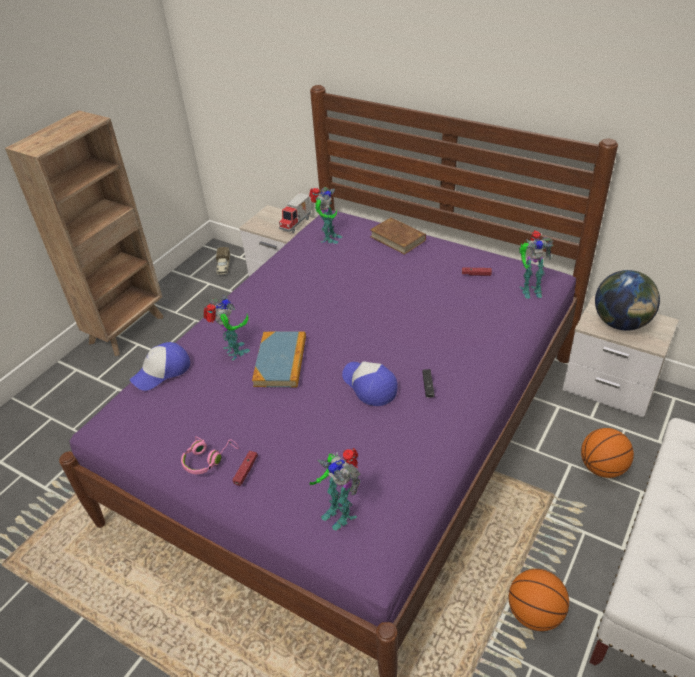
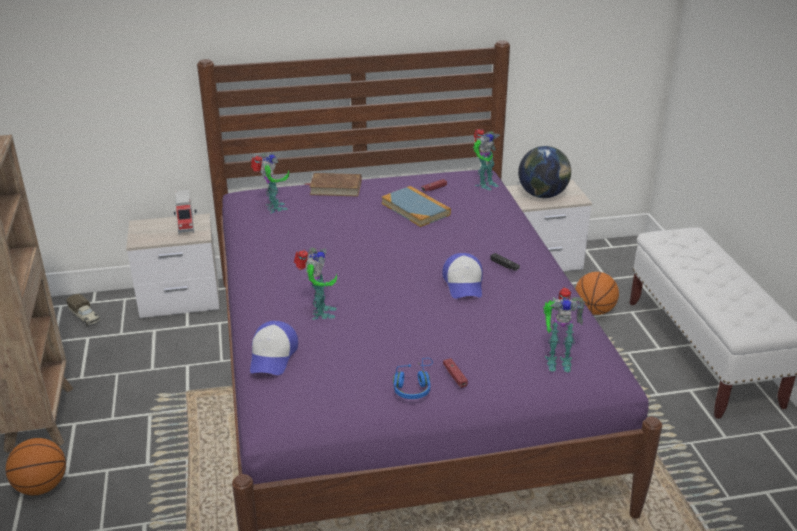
camera: 45 degrees left, 10 degrees down
(208, 459) = (414, 386): pink headphones -> blue headphones
(234, 352) = (320, 313): toy robot -> toy robot turned 75 degrees clockwise
(280, 361) = (371, 301): book -> book (415, 209)
(369, 386) = (464, 284): cap -> cap turned 105 degrees counterclockwise
(534, 613) = (657, 414): basketball -> basketball (41, 486)

